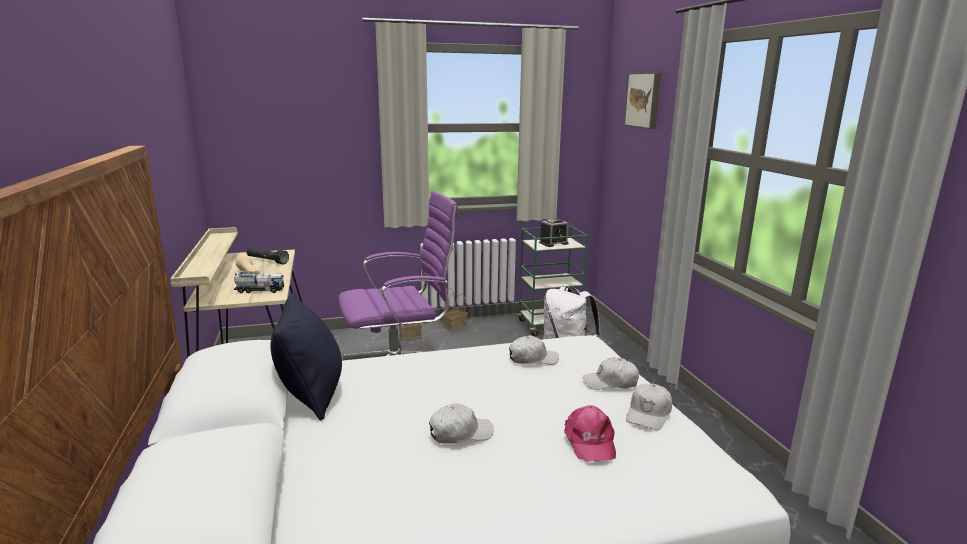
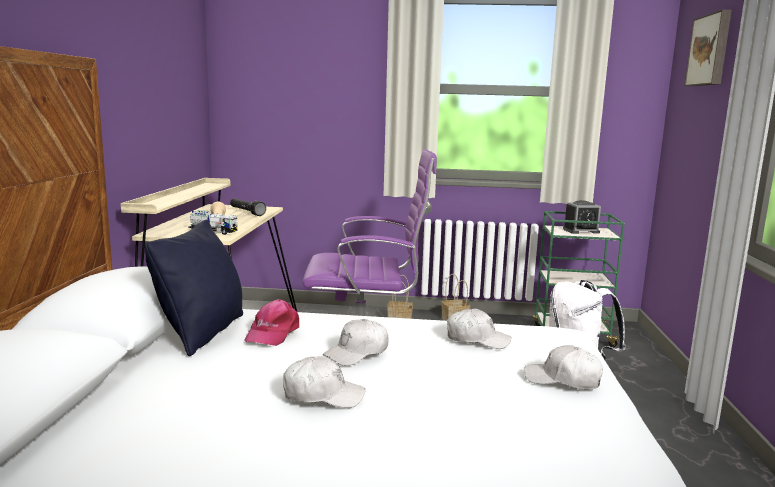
camera: 20 degrees right, 5 degrees down
(589, 441) = (479, 435): pink cap -> pink cap (272, 333)
(648, 414) = (592, 424): white cap -> white cap (357, 353)

